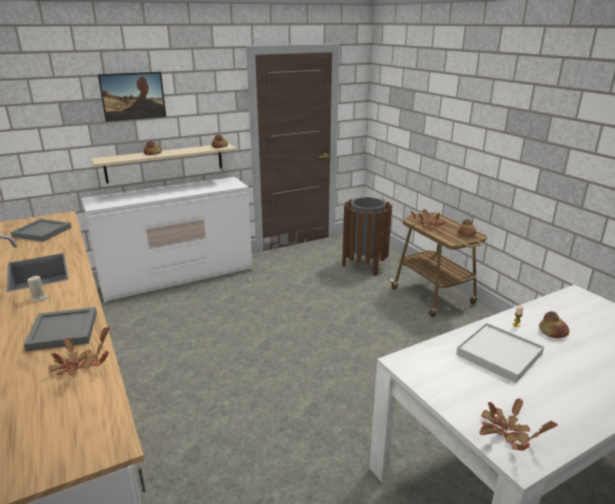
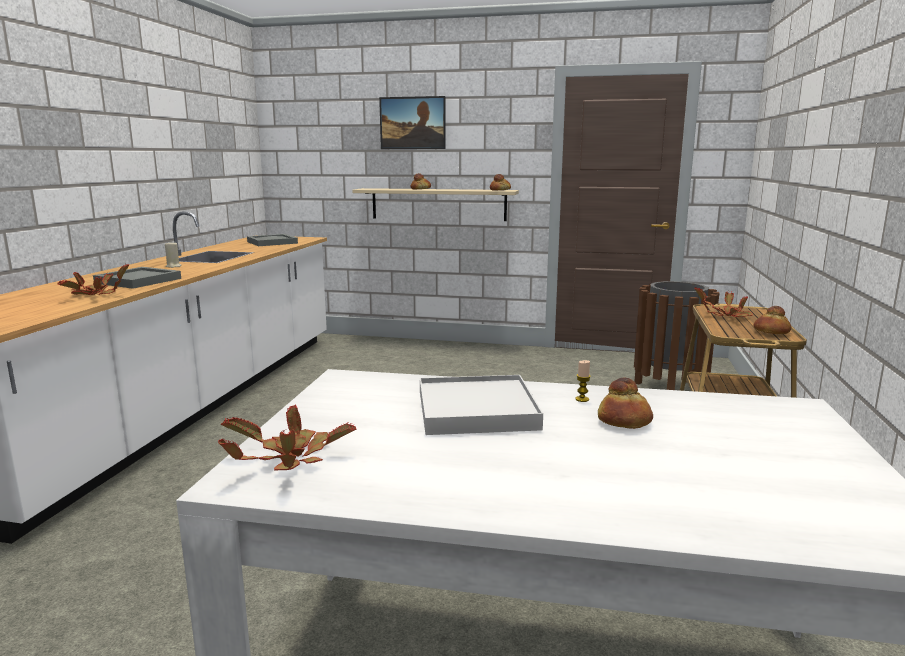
camera: 40 degrees right, 10 degrees down
(178, 277) = (428, 346): white dresser -> none

